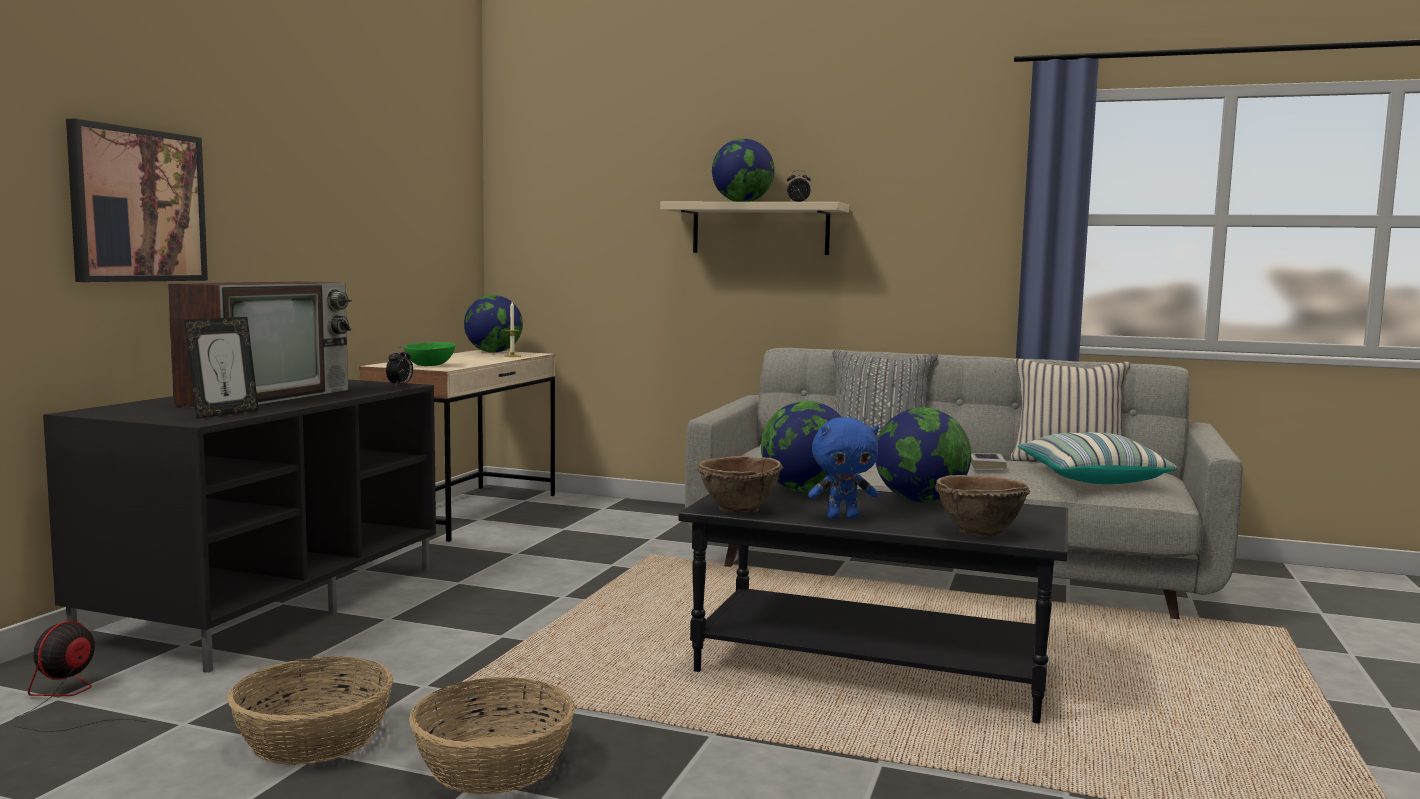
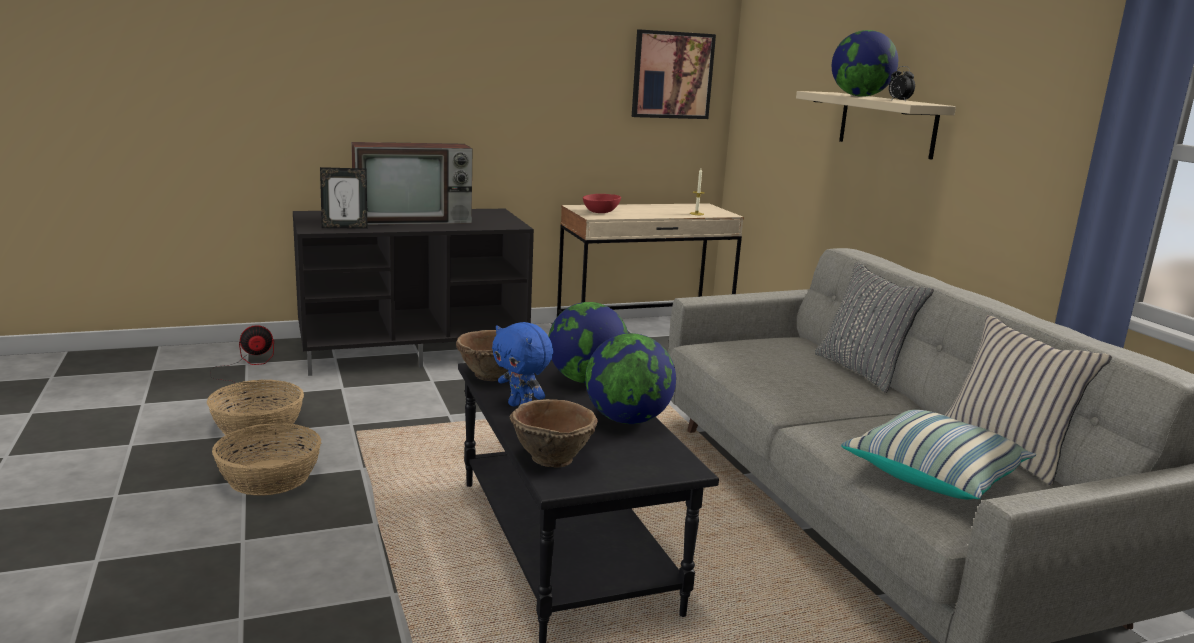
camera: 50 degrees right, 10 degrees up
(137, 205) = (368, 89): picture -> picture (672, 75)
(400, 384) = (515, 225): alarm clock -> none
(430, 365) = (601, 212): green bowl -> red bowl
(493, 352) = (703, 207): globe -> none
(987, 465) = (877, 421): book -> none

